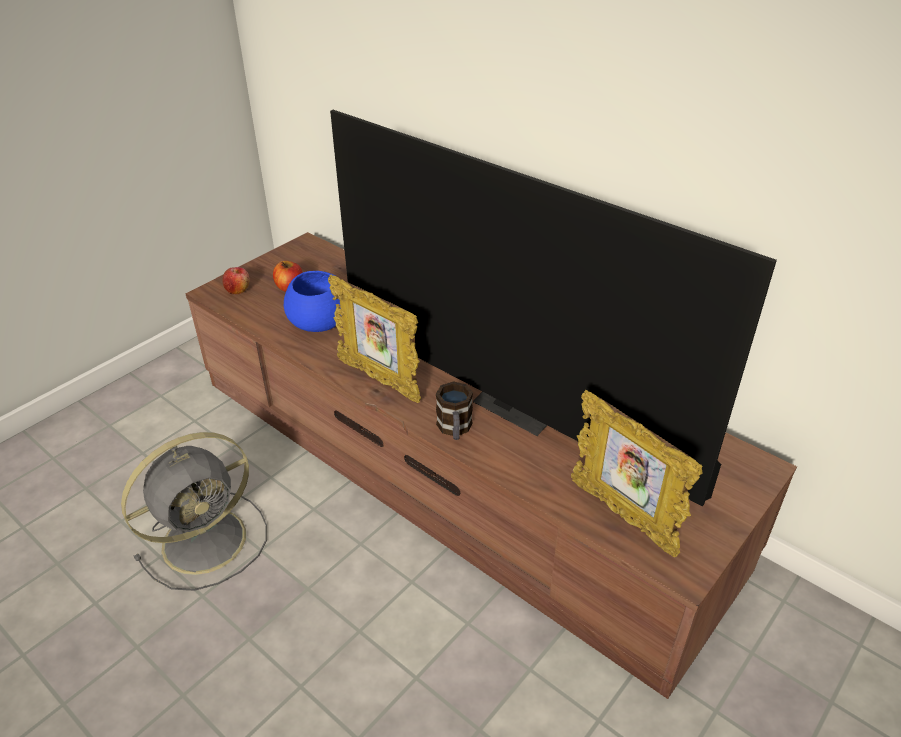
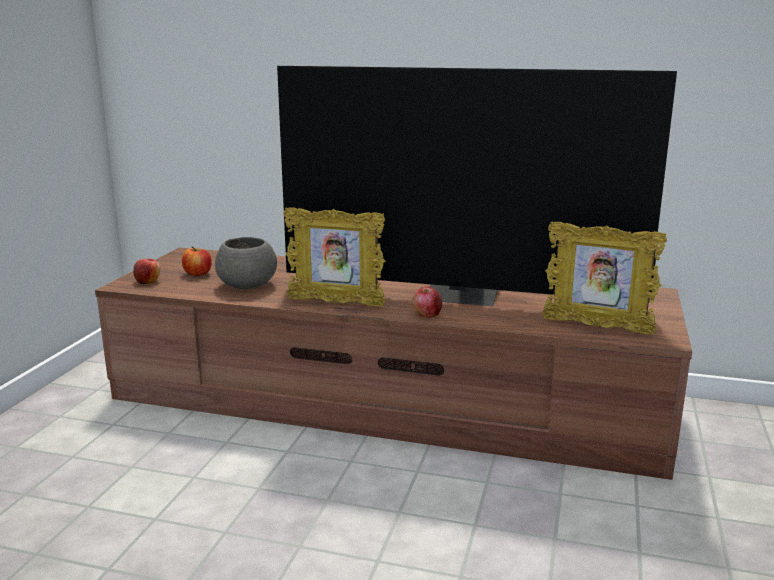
camera: 25 degrees left, 20 degrees down
(208, 539) = (197, 494): grey fan -> none
(318, 323) = (247, 286): blue bowl -> grey bowl
(454, 429) = (427, 314): mug -> apple

